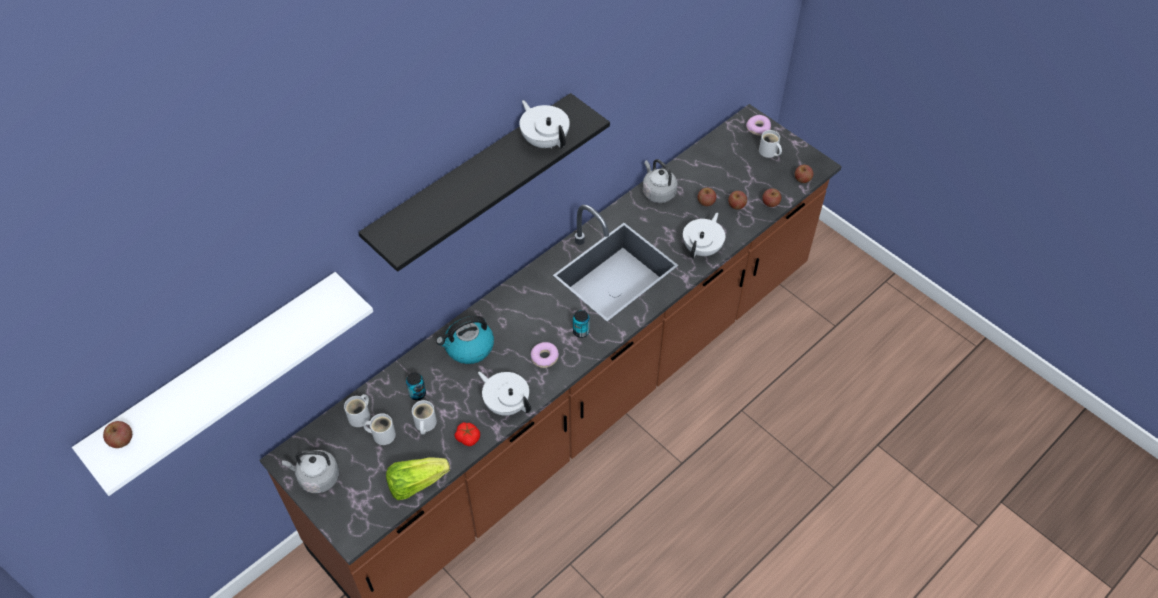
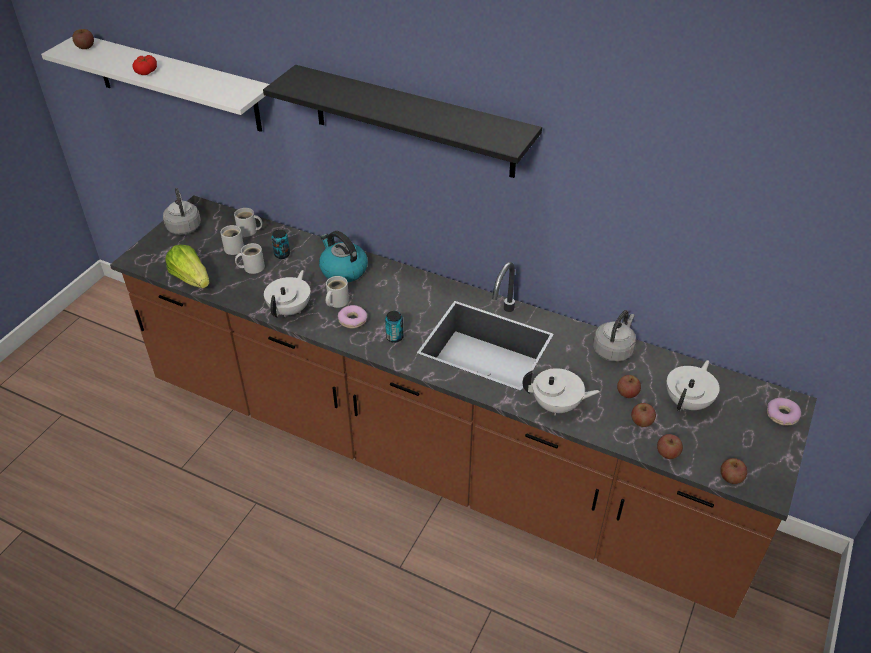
camera: 70 degrees right, 10 degrees down
(468, 437) = (246, 296): tomato -> tomato (146, 71)
(545, 140) = (462, 126): white teapot -> white teapot (688, 402)
(768, 152) = (750, 434): white mug -> white mug (336, 301)

